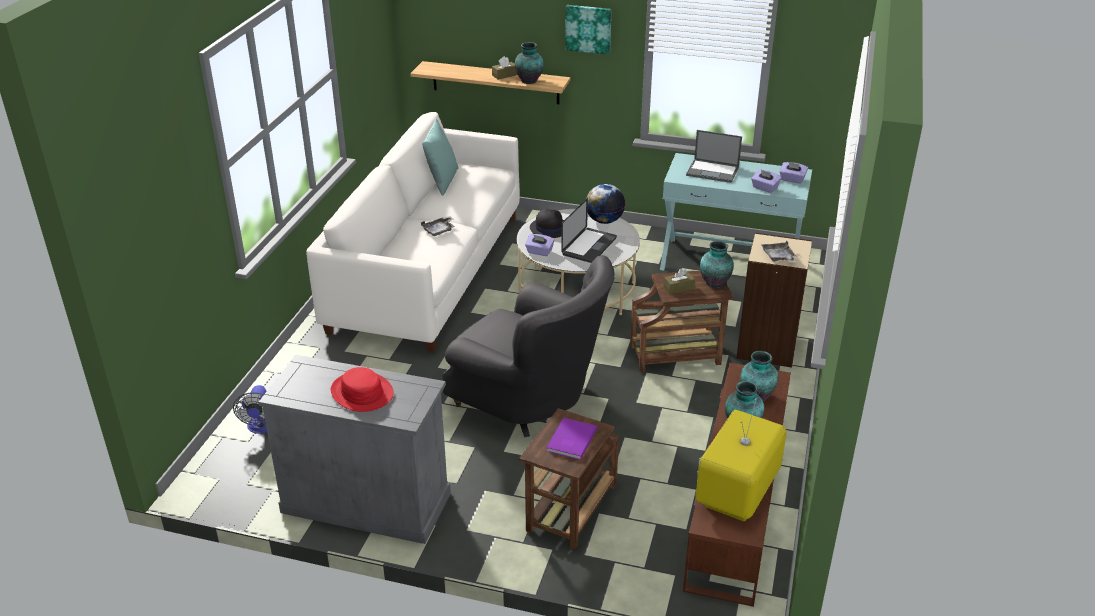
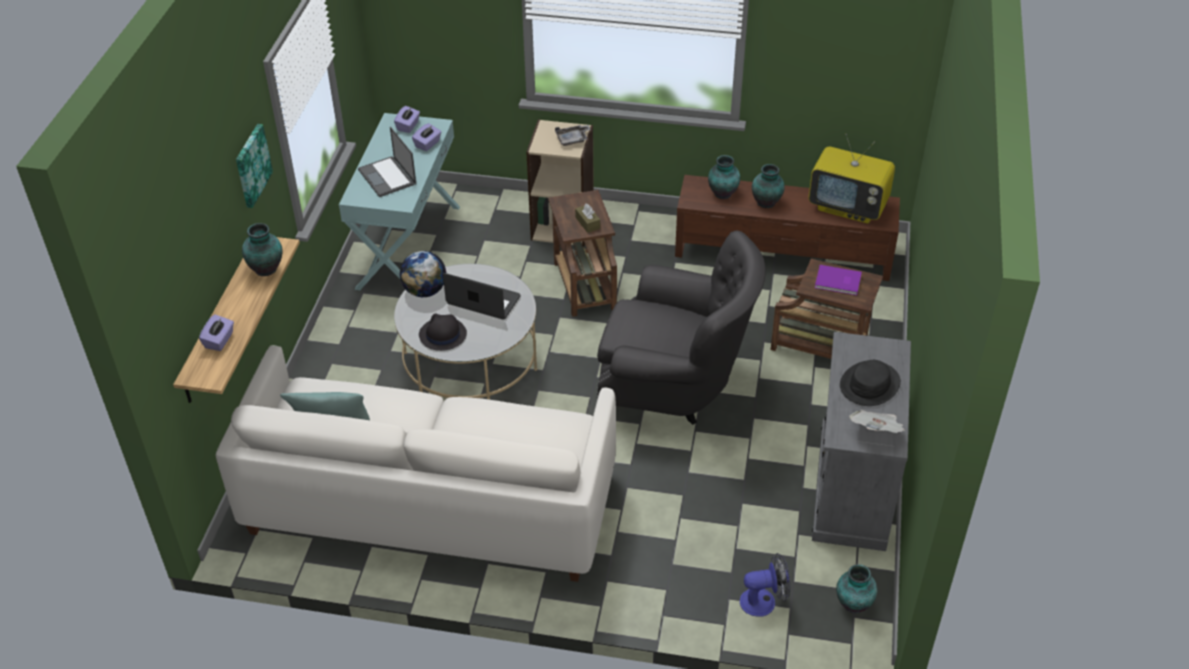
camera: 95 degrees left, 10 degrees up
(299, 387) = (876, 431): none -> newspaper
(362, 393) = (870, 384): red hat -> black hat
(439, 230) = (474, 418): grey tray -> none
(505, 75) = (243, 293): brown tissue box -> none
(530, 400) = (674, 384): grey armchair -> grey armchair turned 75 degrees clockwise
(539, 252) = (498, 339): purple tissue box -> purple tissue box (219, 340)
(713, 171) = (387, 177): laptop -> laptop turned 135 degrees clockwise
(714, 282) = (575, 200): vase -> vase (852, 604)

